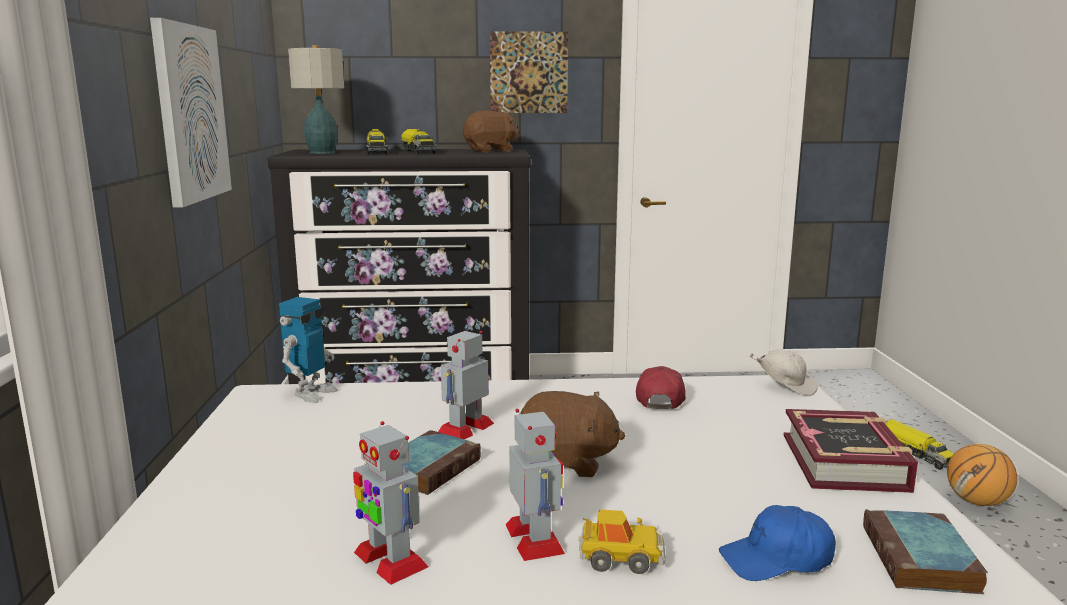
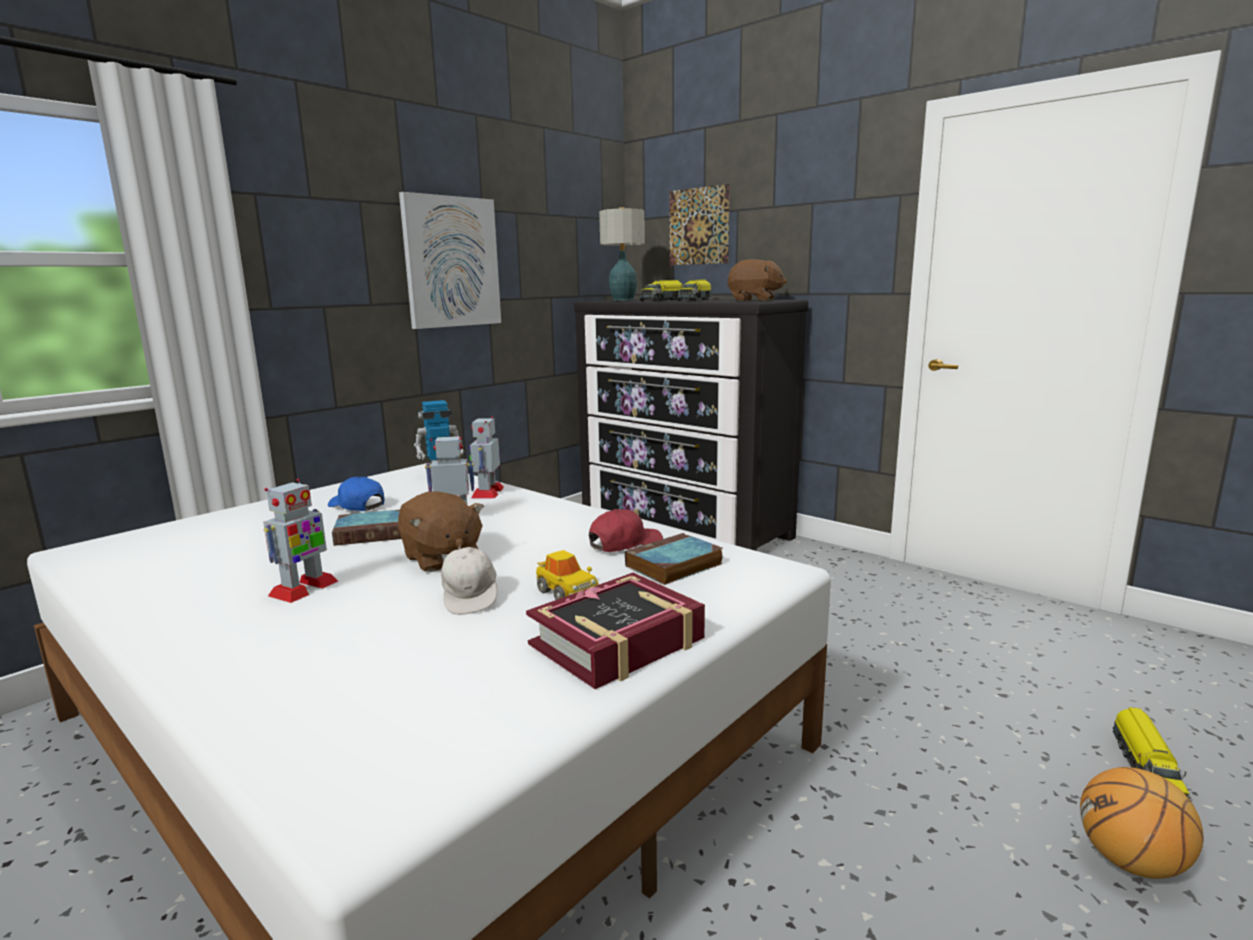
camera: 45 degrees right, 0 degrees up
(389, 559) = (234, 567): toy robot -> toy robot (487, 492)
(528, 72) = (818, 219): picture -> picture (698, 226)
(620, 558) = (302, 619): toy car -> toy car (567, 592)
(777, 559) = (362, 669): blue cap -> blue cap (357, 506)
(786, 387) = (764, 572): white cap -> white cap (471, 597)
(921, 560) = (436, 729): book -> book (673, 566)

